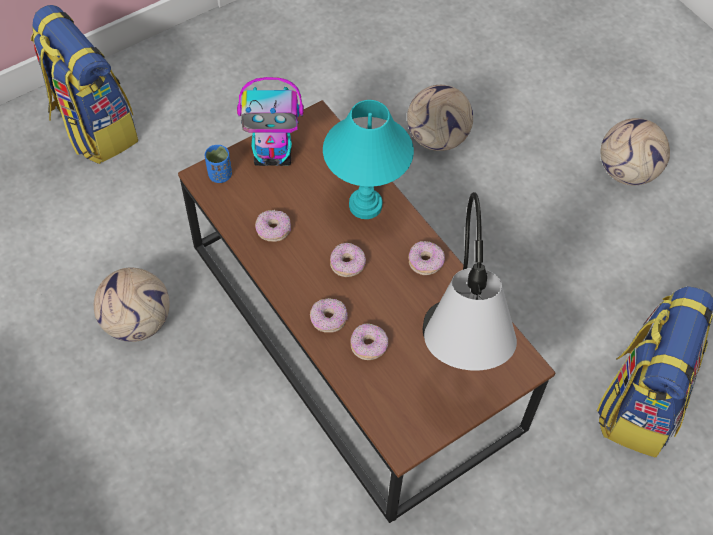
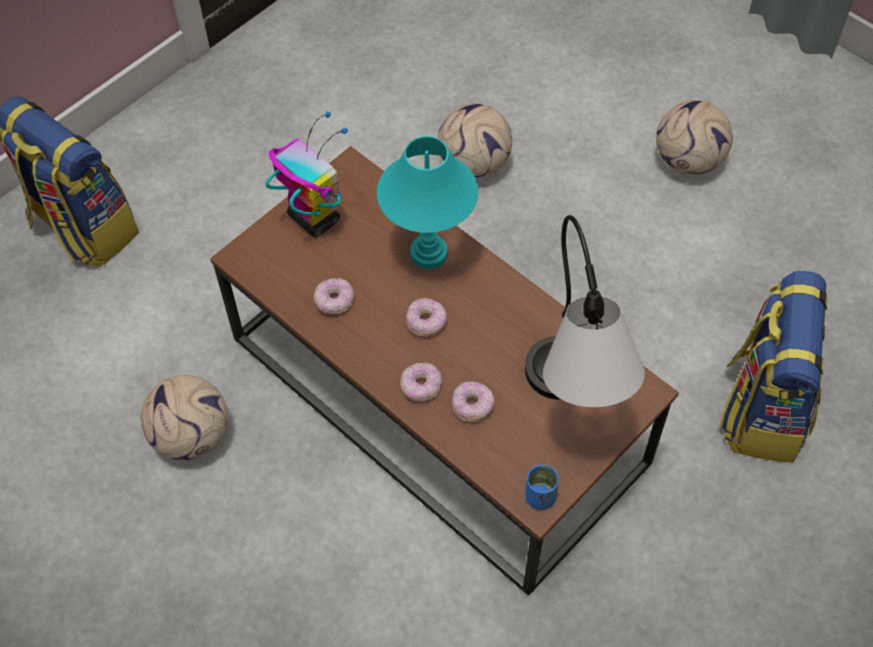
camera: 10 degrees left, 0 degrees up
(220, 175) = (258, 252): blue cup -> blue cup (540, 497)
(274, 155) = (313, 218): toy robot -> toy robot turned 120 degrees counterclockwise
(425, 262) = (510, 302): donut -> none

